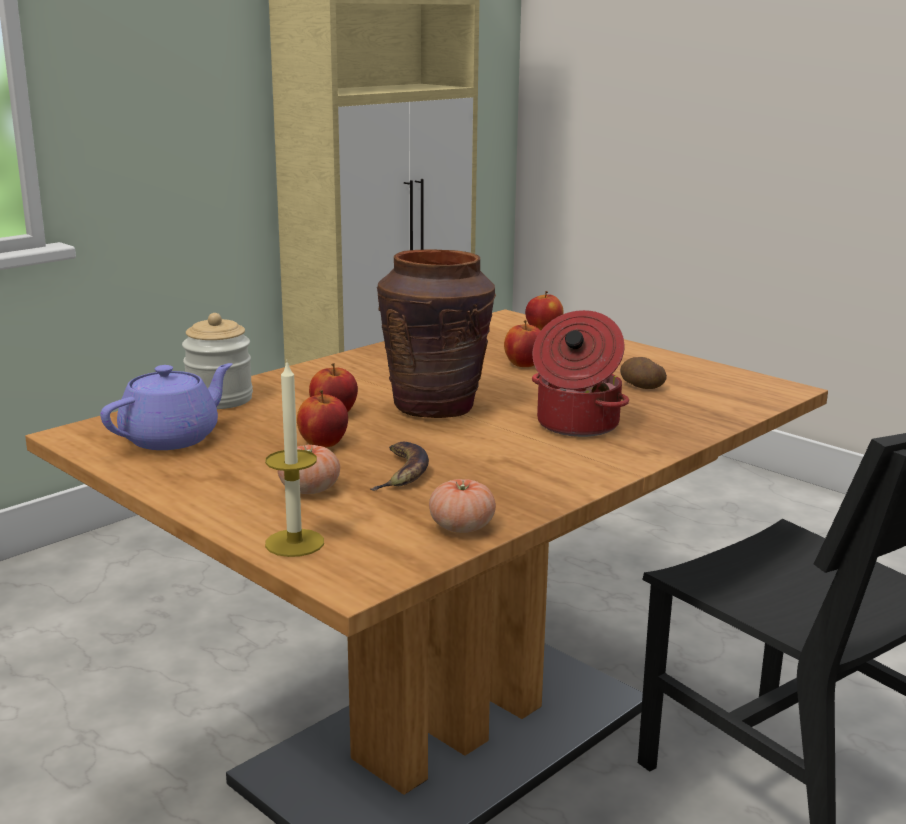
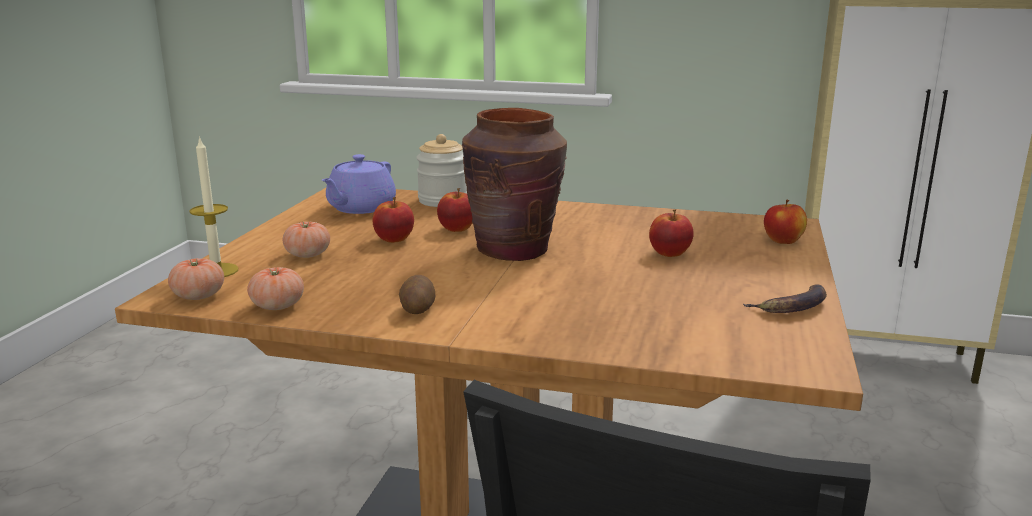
camera: 60 degrees right, 0 degrees up
(172, 438) = (360, 208): purple teapot -> purple teapot turned 105 degrees clockwise
(374, 562) = (198, 296): none -> tomato
(401, 472) = (364, 269): banana -> banana (792, 306)
(575, 425) = (542, 299): cooking pot -> none
(641, 387) = (691, 304): potato -> potato (417, 309)

